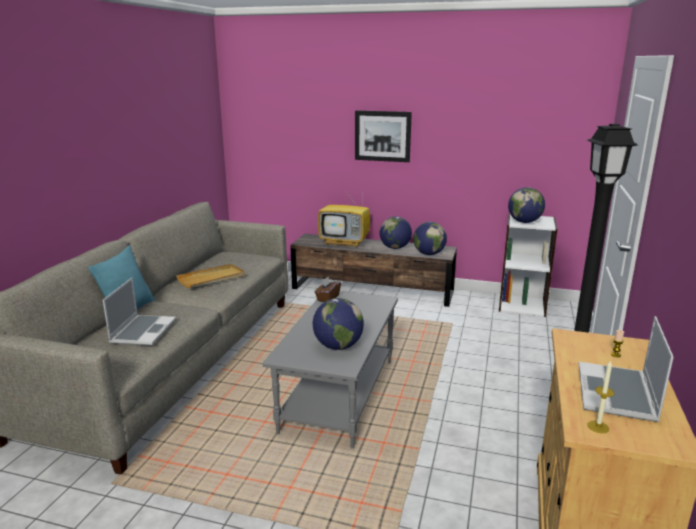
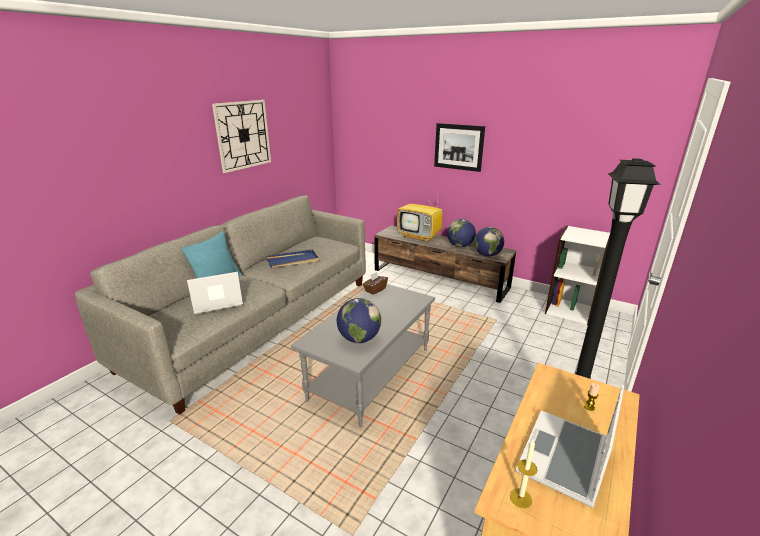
camera: 15 degrees right, 5 degrees up
(132, 129) = (243, 135): none -> wall clock
(143, 331) = (217, 302): laptop -> laptop turned 135 degrees counterclockwise
(212, 278) = (293, 261): beige tray -> blue tray
(524, 222) = (577, 236): globe -> none

